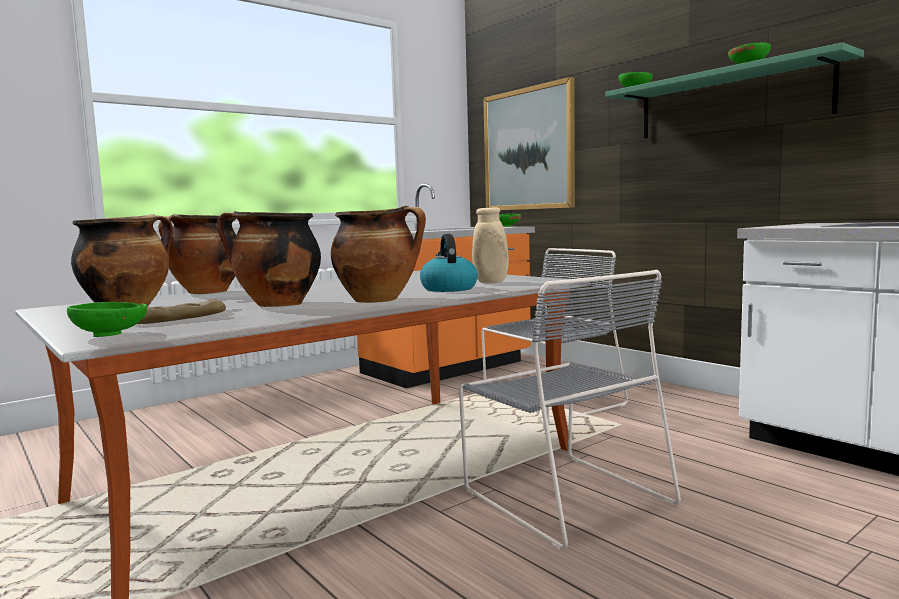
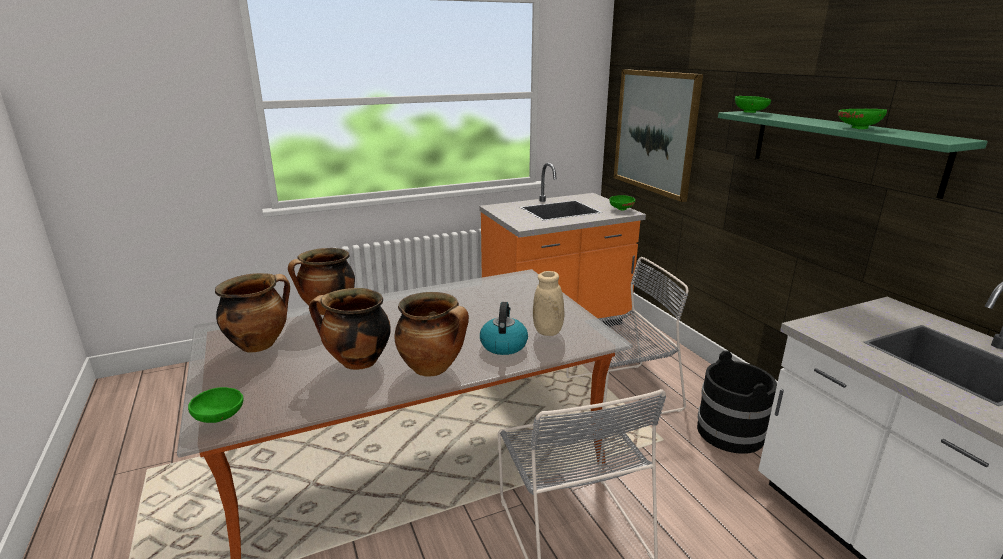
camera: 15 degrees right, 15 degrees up
(180, 320) = (277, 388): bread -> none
(685, 412) = (731, 432): none -> black bucket

